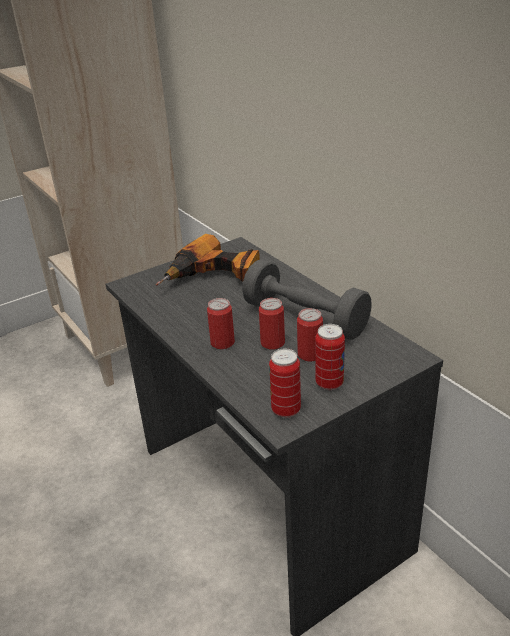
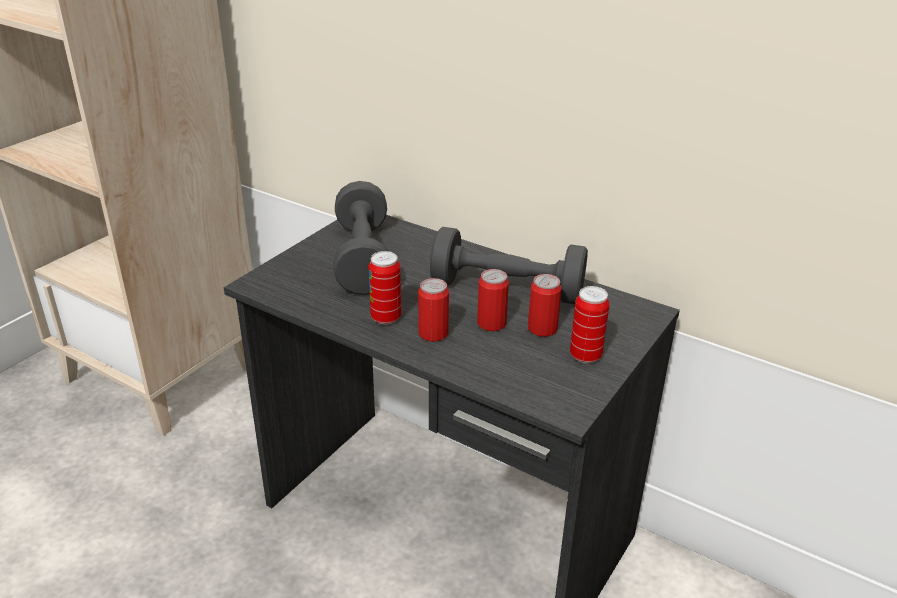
camera: 25 degrees left, 0 degrees up
(213, 277) = (363, 258): power drill -> grey dumbbell
(286, 410) = (561, 393): can -> can (386, 318)

